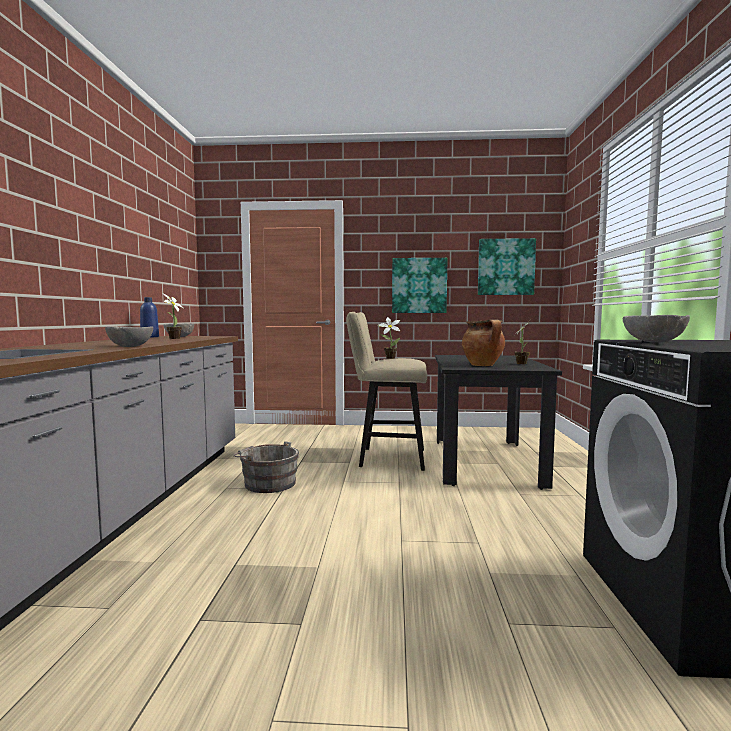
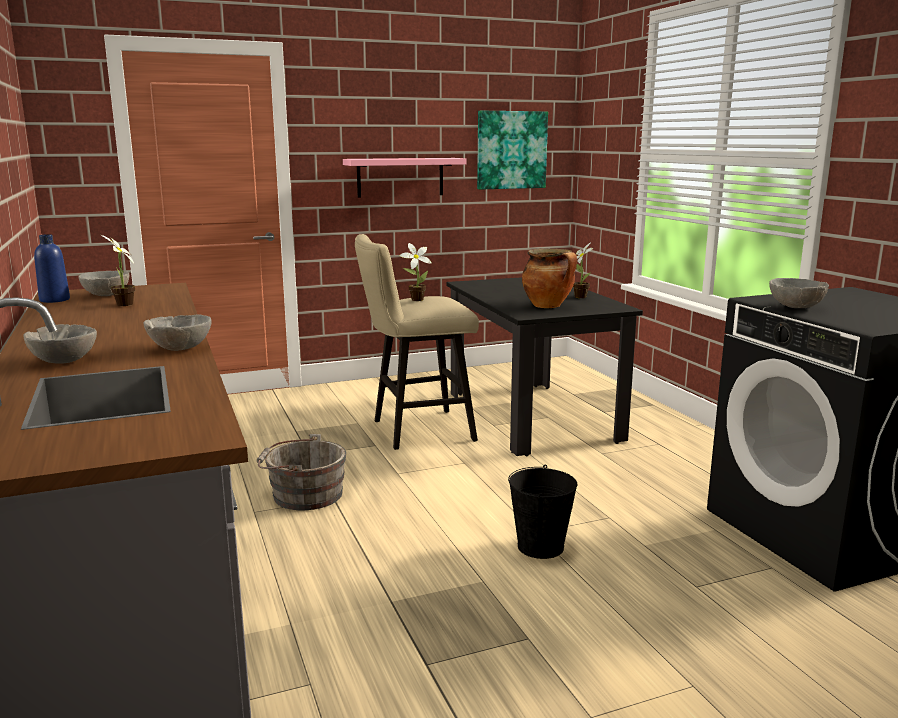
camera: 25 degrees left, 10 degrees up
(57, 346) = (63, 361): none -> grey bowl
(394, 552) = (541, 546): none -> black bucket
(419, 285) = (400, 177): picture -> pink shelf

